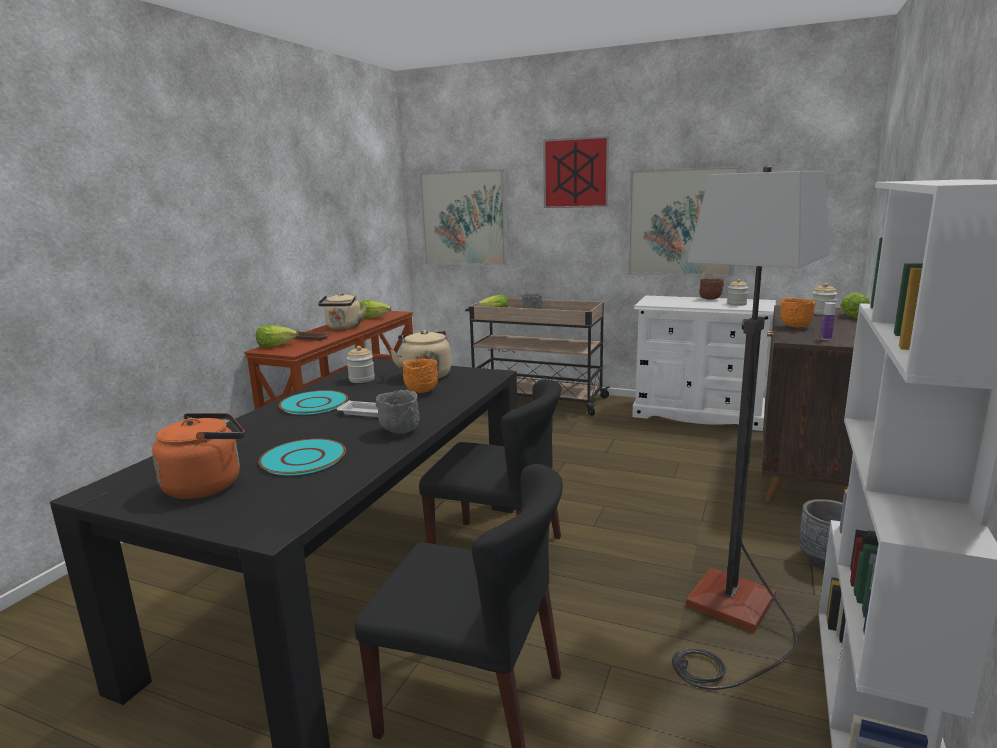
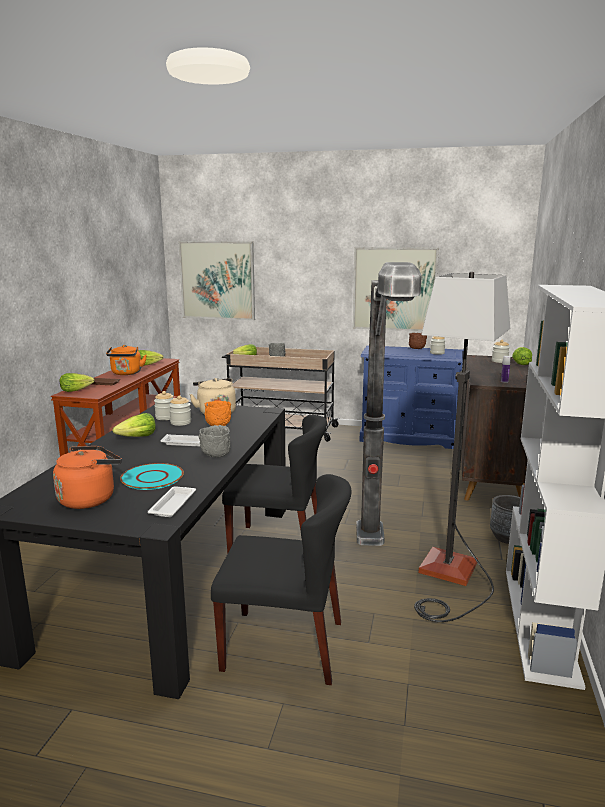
camera: 10 degrees left, 0 degrees up
(310, 499) = (173, 504): none -> white tray
(314, 404) = (137, 437): turquoise plate -> lettuce
(343, 327) = (126, 373): beige kettle -> orange kettle
(377, 386) = (180, 422): none -> jar
(575, 173) = (311, 247): picture -> none
(617, 632) = (374, 593): none -> floor lamp
(698, 414) = (409, 437): white dresser -> blue dresser
(794, 327) = (482, 372): orange bowl -> none

